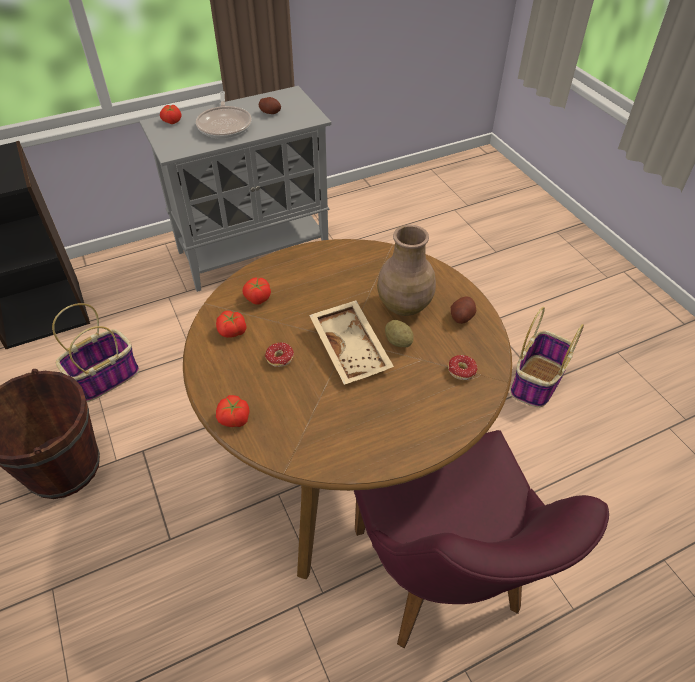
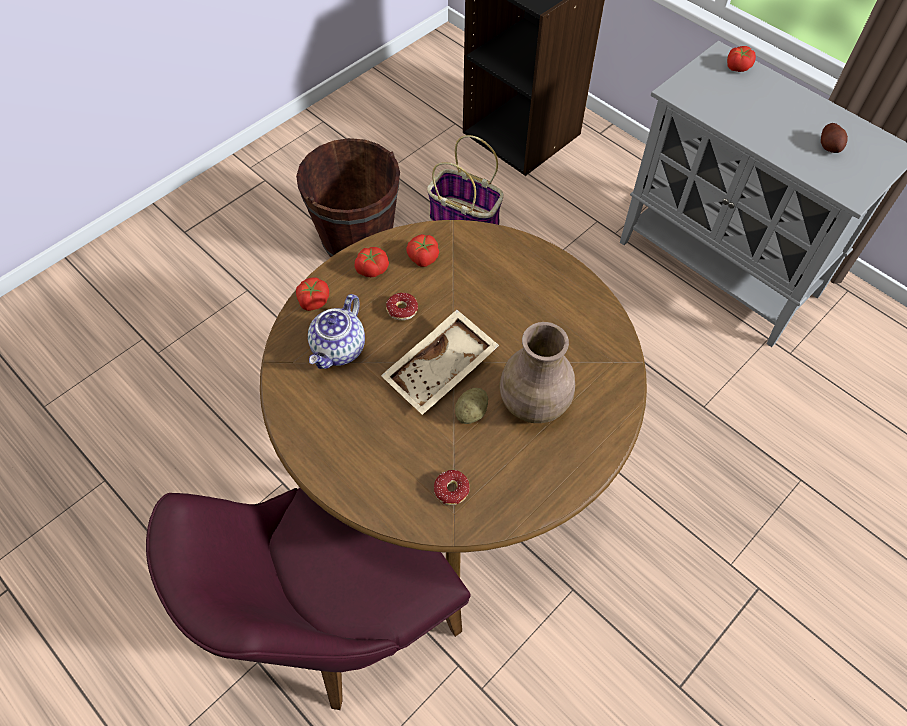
camera: 70 degrees right, 10 degrees up
(225, 125) = (766, 115): frying pan -> none
(257, 298) = (480, 260): tomato -> tomato (372, 268)
(299, 411) = (339, 349): none -> teapot
(461, 317) = (543, 471): potato -> none
(536, 382) = (676, 678): basket -> none

